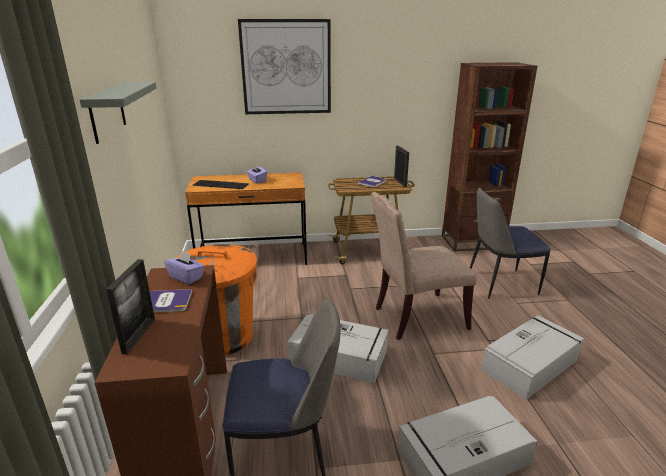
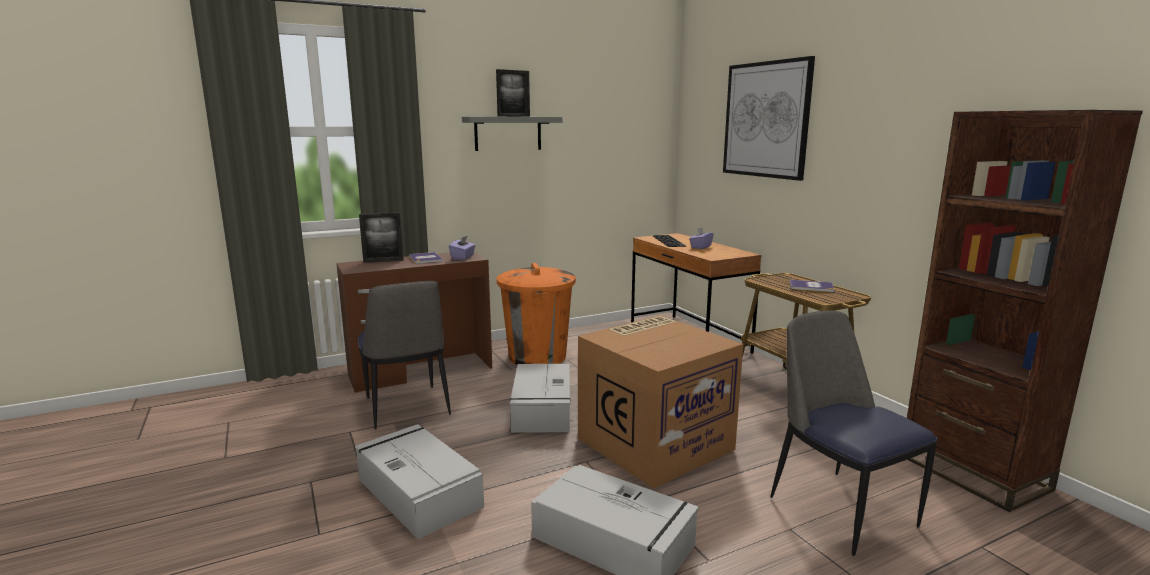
camera: 70 degrees right, 10 degrees down
(400, 182) = (844, 298): picture frame -> picture frame (513, 116)
(416, 318) = (655, 442): beige chair -> cardboard box

